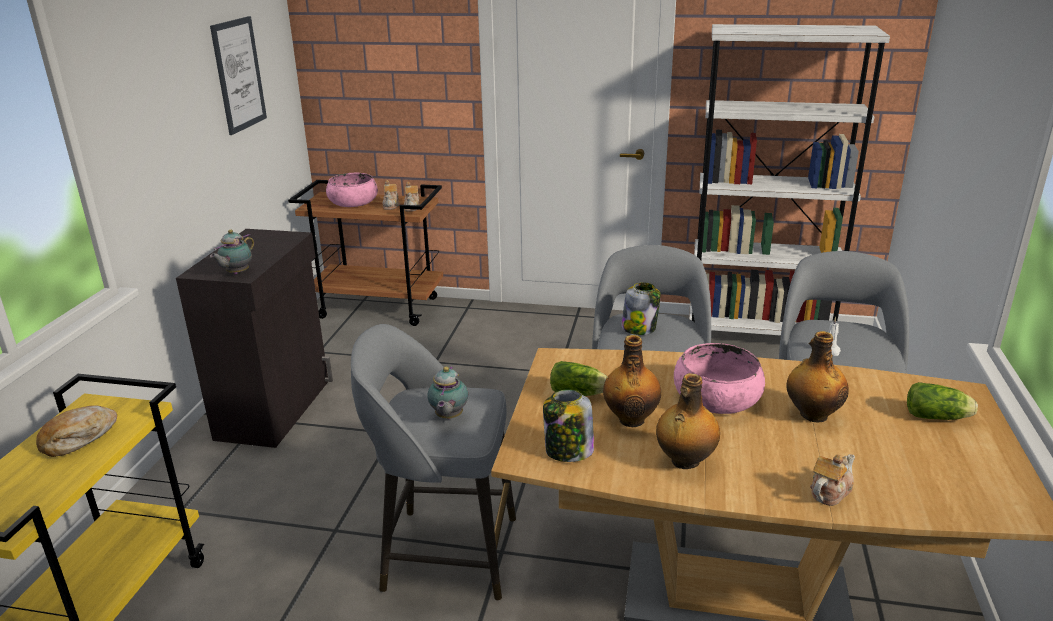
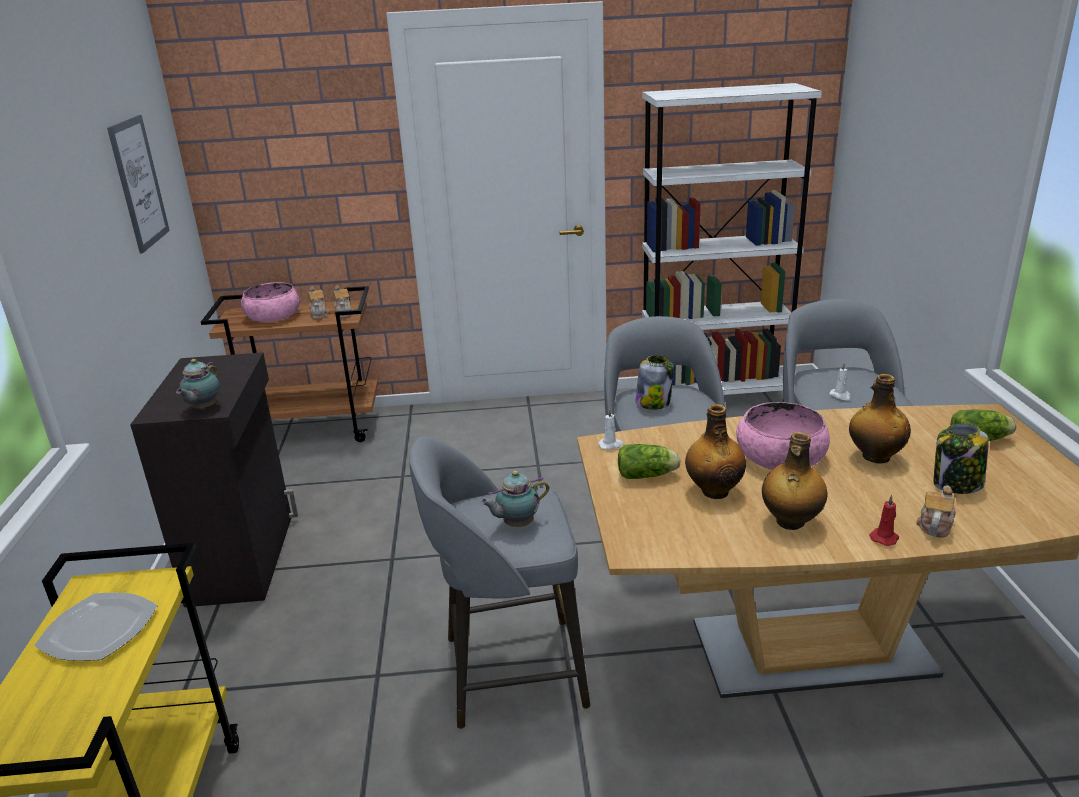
camera: 15 degrees left, 0 degrees up
(78, 438) = (99, 629): bread -> plate
(448, 417) = (516, 524): teapot -> teapot turned 75 degrees clockwise
(563, 360) = (611, 445): none -> white candle
(568, 451) = (674, 534): jar -> jar (956, 485)
(768, 494) = (884, 537): none -> red candle

